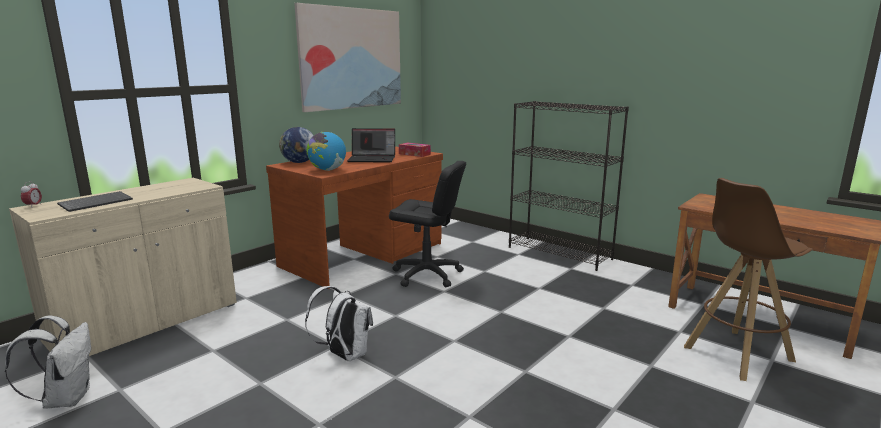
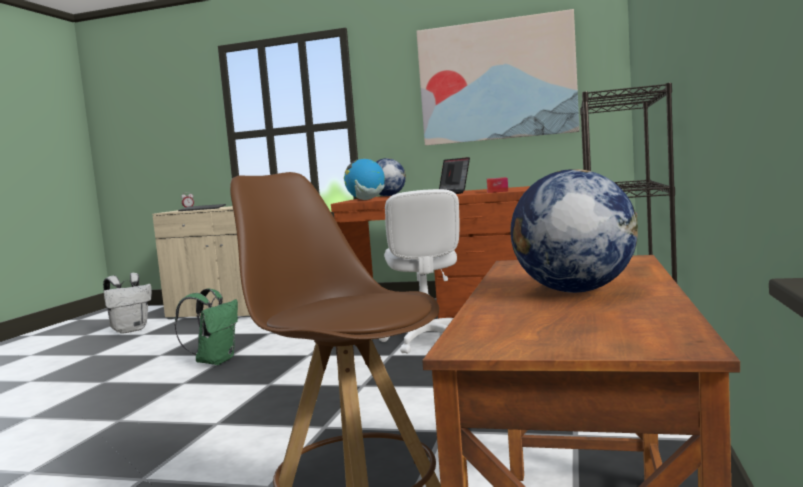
camera: 65 degrees right, 10 degrees down
(344, 355) = (215, 361): white backpack -> green backpack
(427, 275) = (427, 340): black office chair -> white office chair
(779, 213) = (574, 291): none -> globe

